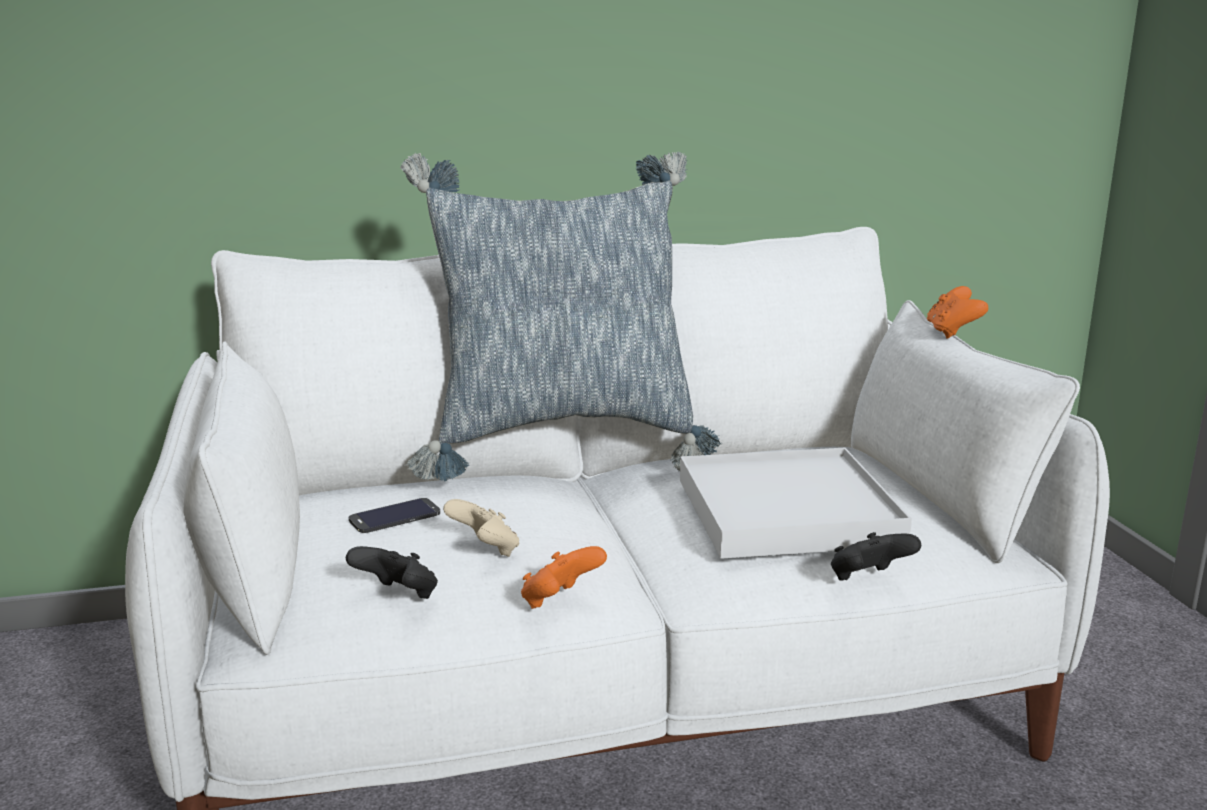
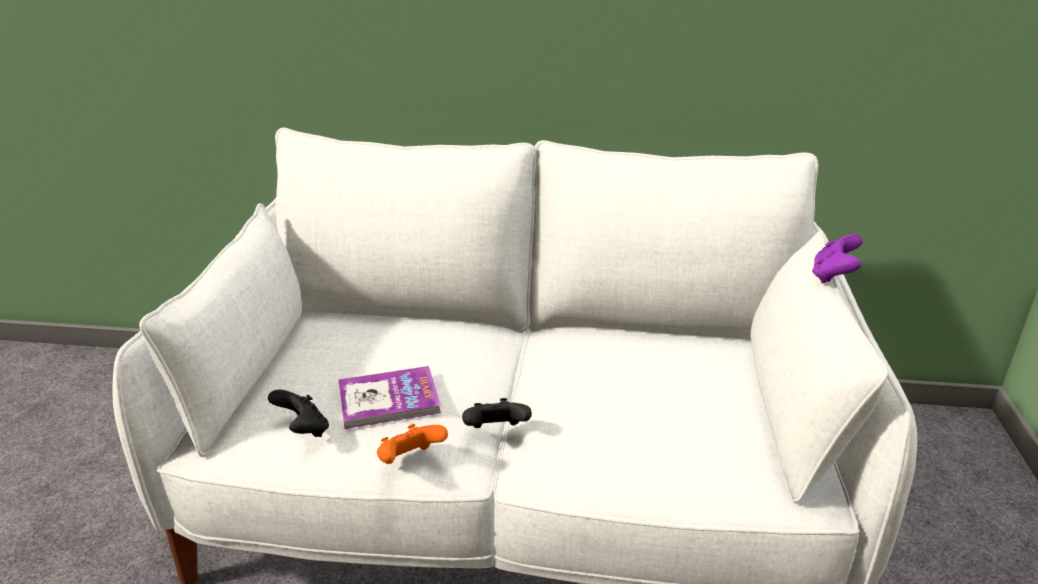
camera: 20 degrees right, 10 degrees up
(394, 516) = (351, 352): phone -> none
(485, 551) = (389, 399): beige game controller -> book
(559, 461) = (505, 318): pillow -> none
(787, 512) = (640, 409): white tray -> none
(868, 580) = (661, 497): black game controller -> black game controller (496, 431)
(952, 333) = (833, 277): orange game controller -> purple game controller

